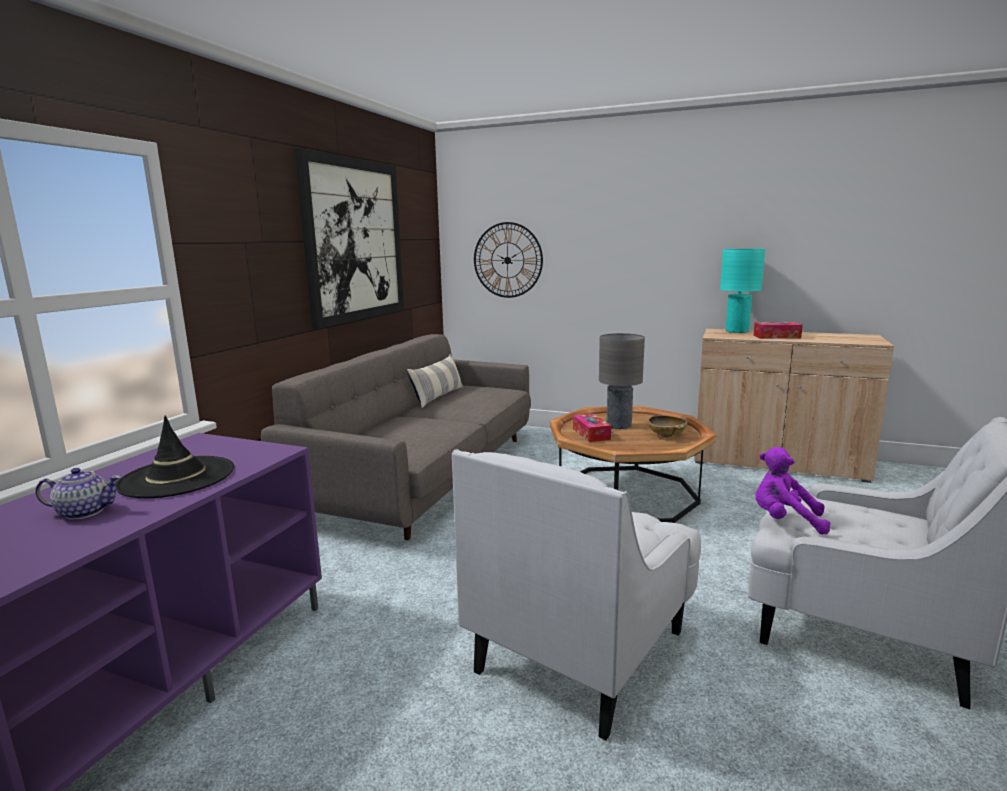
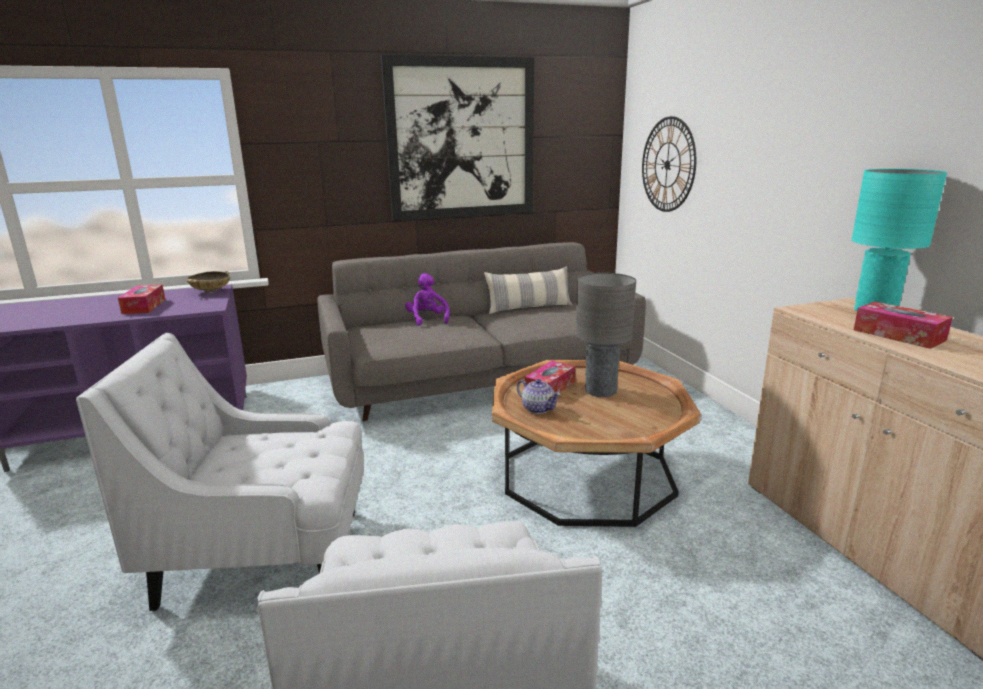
camera: 50 degrees right, 5 degrees up
(84, 512) = (81, 310): teapot -> teapot (538, 408)
(177, 477) = (144, 306): black hat -> tissue box
(666, 435) = (612, 421): beige bowl -> beige bowl (211, 291)
(785, 521) = (388, 542): purple plush toy -> purple plush toy (427, 319)

